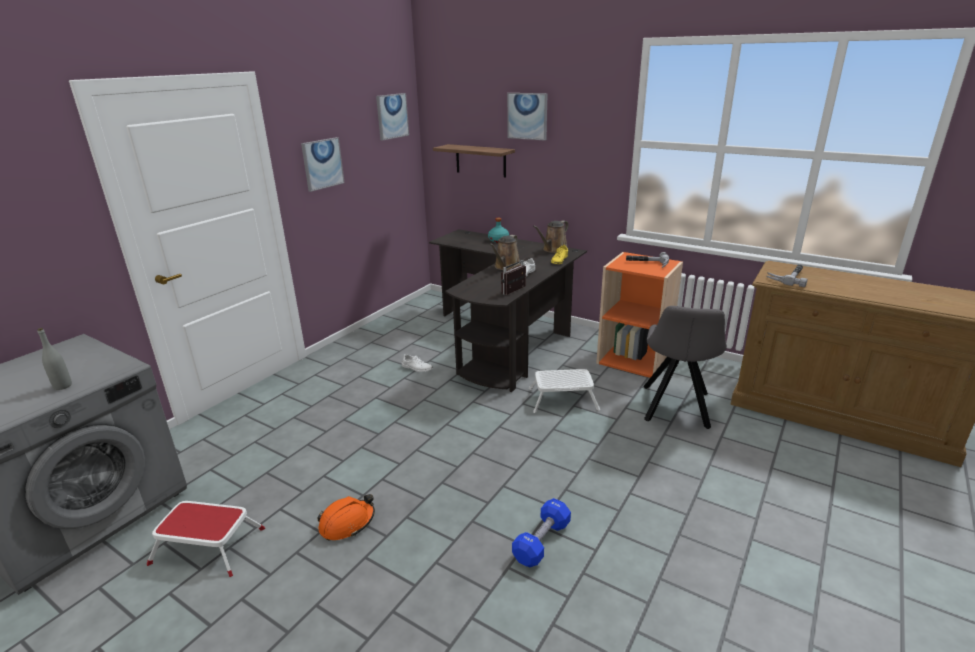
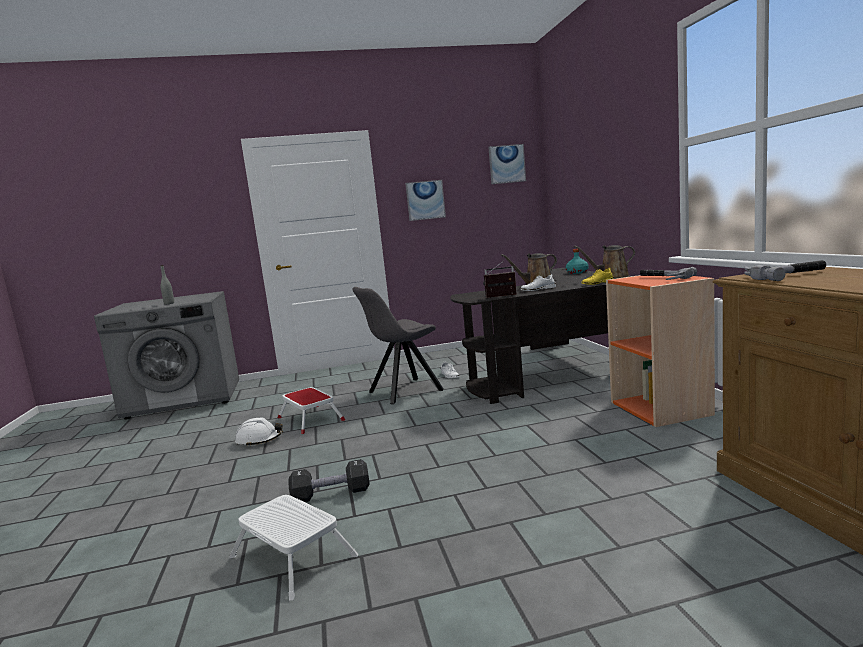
camera: 45 degrees right, 15 degrees down
(208, 545) = (196, 427): red step ladder -> red step ladder (311, 419)
(347, 523) = (259, 440): orange hard hat -> white hard hat
(480, 160) = (576, 196): shelf -> none
(527, 116) = (602, 141): picture -> none
(541, 542) = (331, 494): blue dumbbell -> black dumbbell
(563, 399) = (525, 418): white step ladder -> white step ladder (292, 557)
(675, 407) = (635, 453): grey chair -> grey chair (404, 391)

